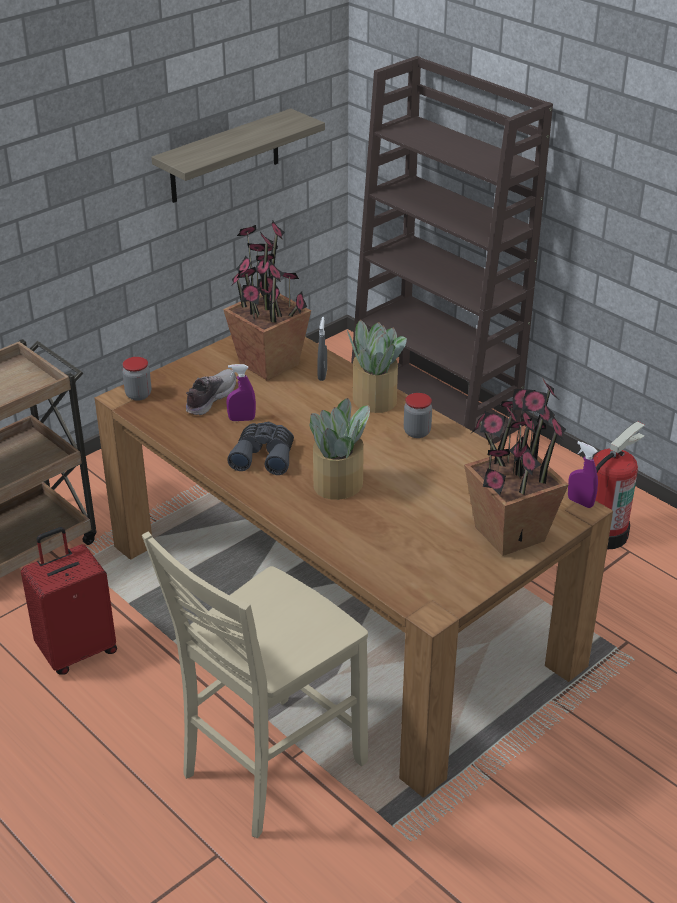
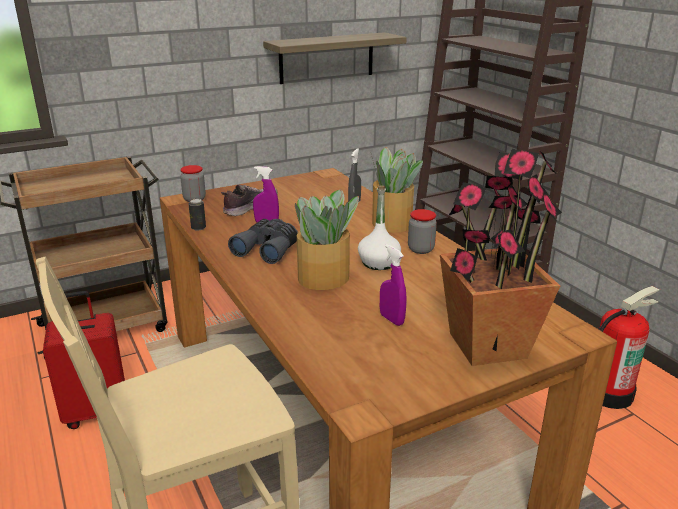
camera: 15 degrees right, 10 degrees down
(172, 438) = (198, 228): none -> can
(268, 364) = (313, 193): potted plant -> none
(382, 456) = (378, 263): none -> white bottle
(580, 502) = (578, 327): purple spray bottle -> purple spray bottle (391, 319)

